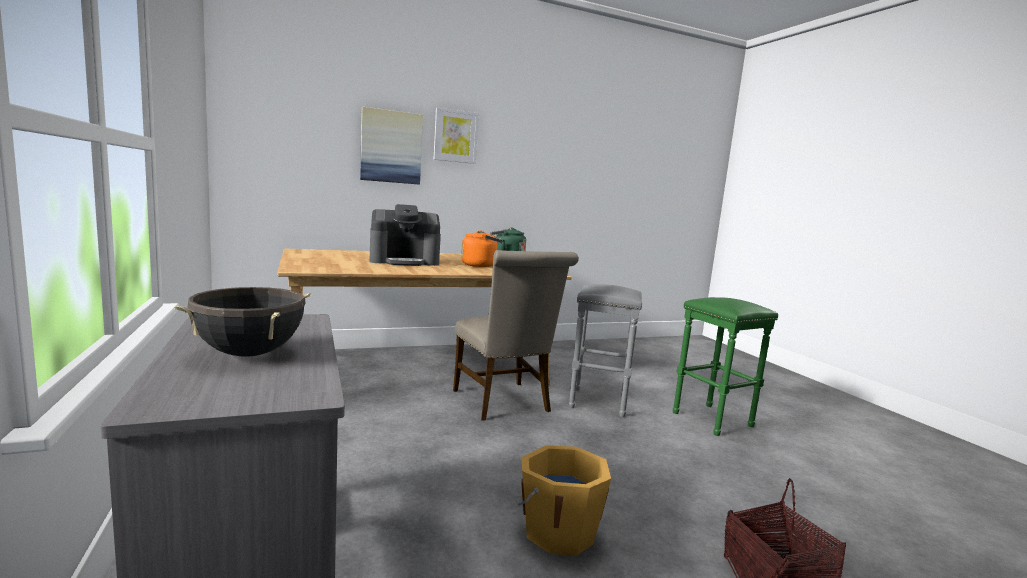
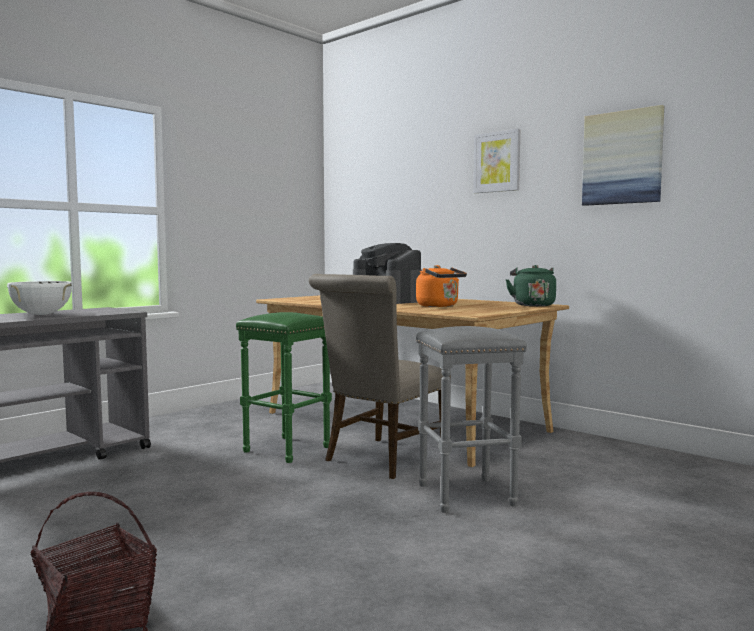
camera: 65 degrees right, 5 degrees down
(249, 353) = (41, 314): black cooking pot -> white cooking pot
(391, 147) = (437, 187): picture -> picture (622, 158)
(557, 531) = (145, 516): orange bucket -> none
(714, 419) = (545, 570): green stool -> green stool (287, 449)

